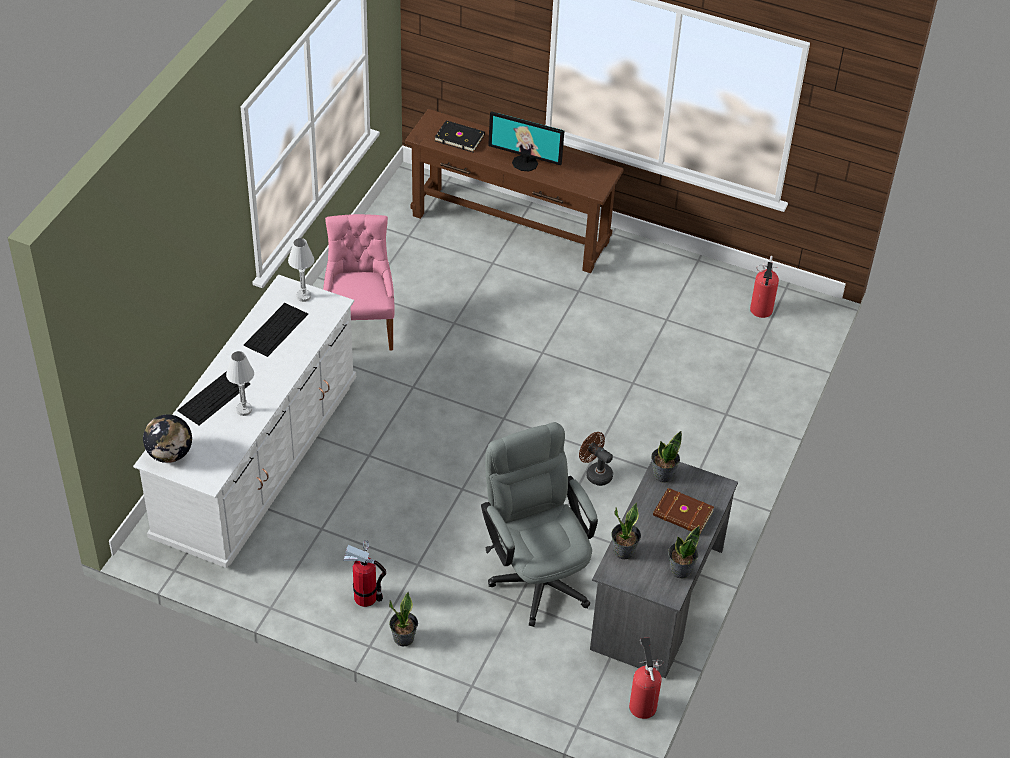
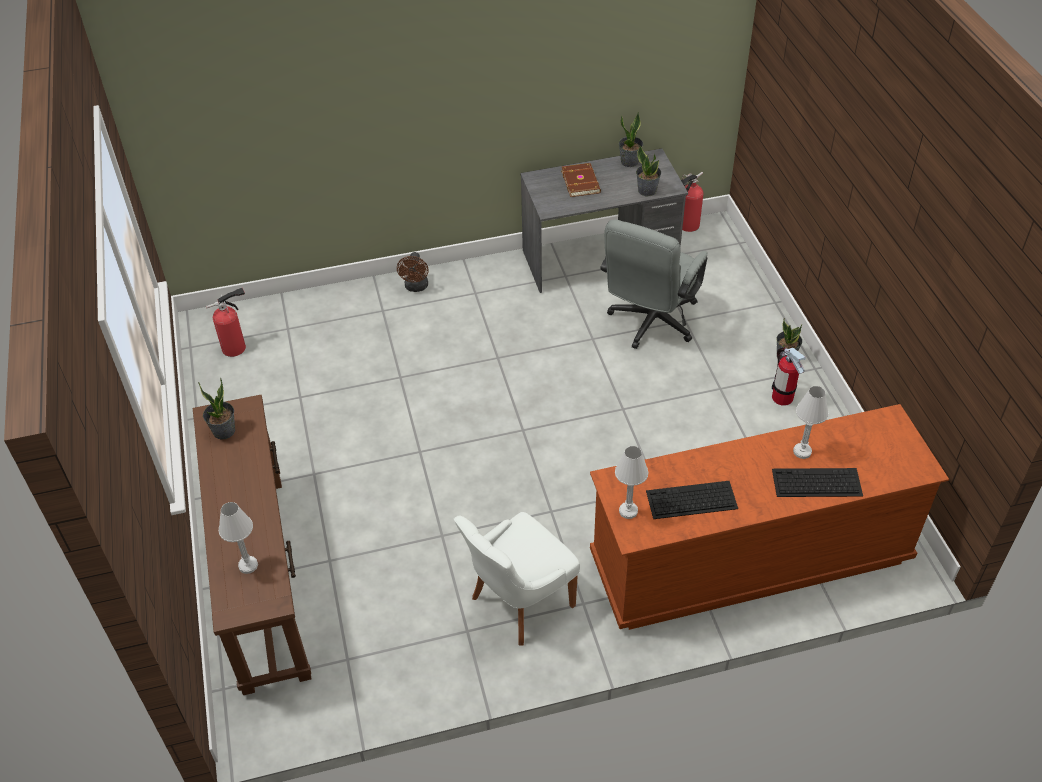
camera: 125 degrees left, 0 degrees up
(170, 454) = (906, 463): globe -> none
(257, 460) = (749, 558): white dresser -> brown dresser
(360, 327) = (519, 603): pink chair -> white chair
(459, 137) = (248, 565): black book -> white table lamp
(525, 163) = (248, 484): monitor -> none
(595, 473) = (521, 346): brown fan -> brown fan (416, 287)
(663, 474) = (556, 206): potted plant -> potted plant (224, 431)

